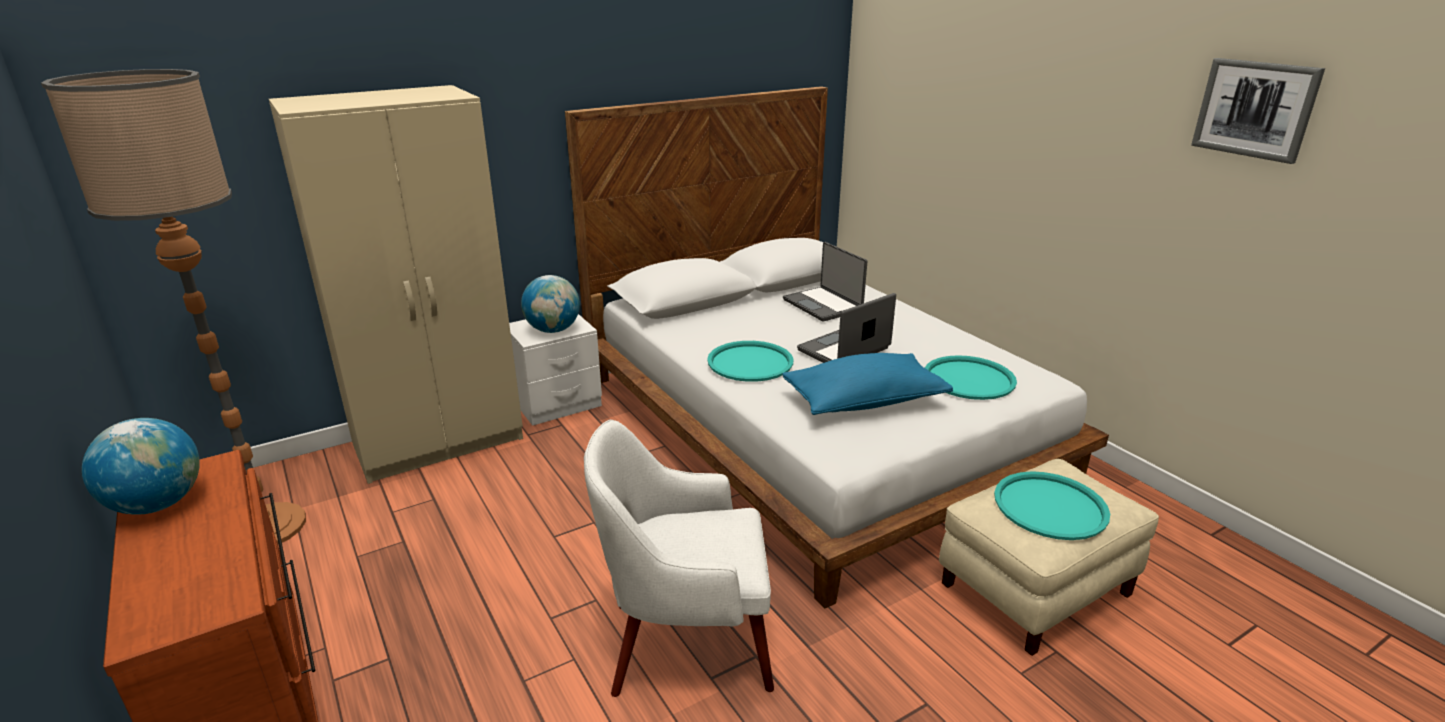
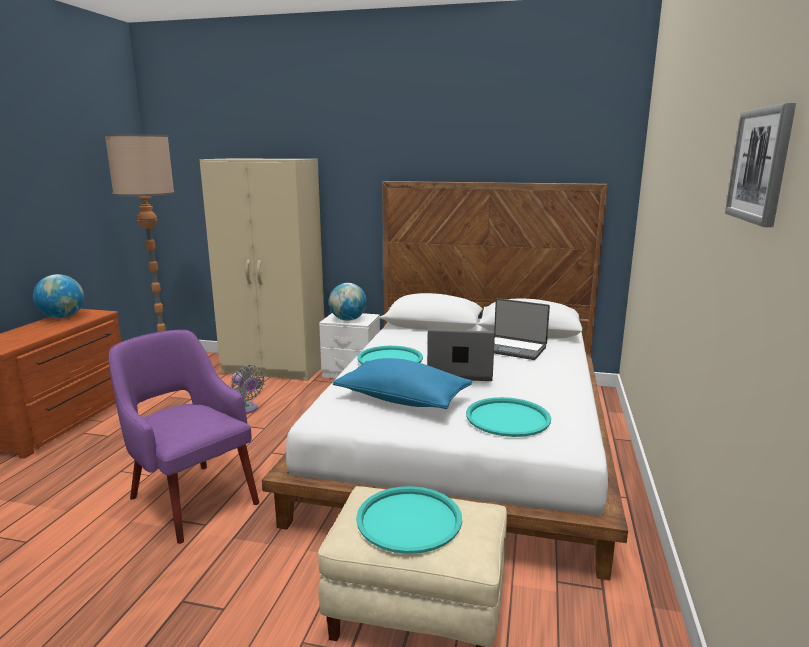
camera: 45 degrees right, 10 degrees down
(519, 513) = (245, 409): none -> grey fan
(685, 644) = (192, 498): white armchair -> purple armchair
(823, 305) = (514, 349): laptop -> laptop turned 75 degrees counterclockwise

